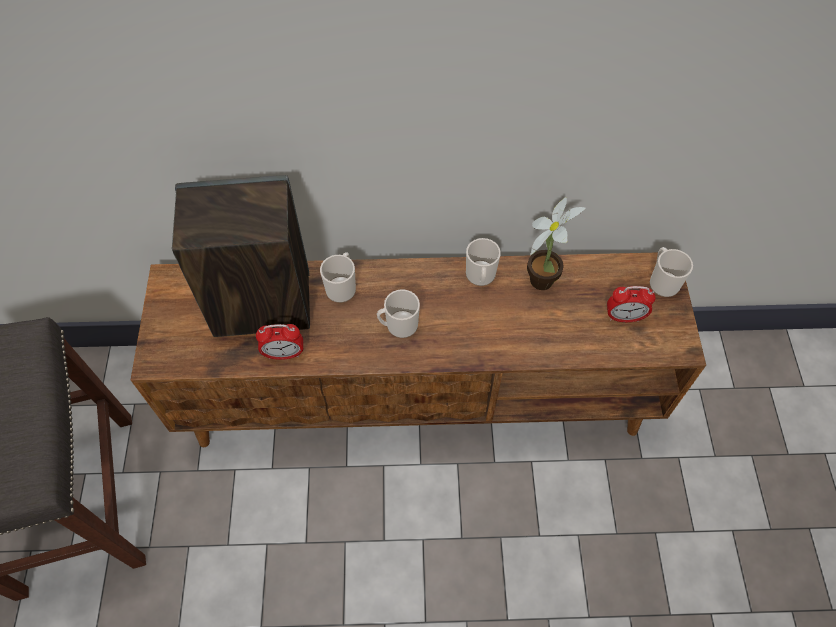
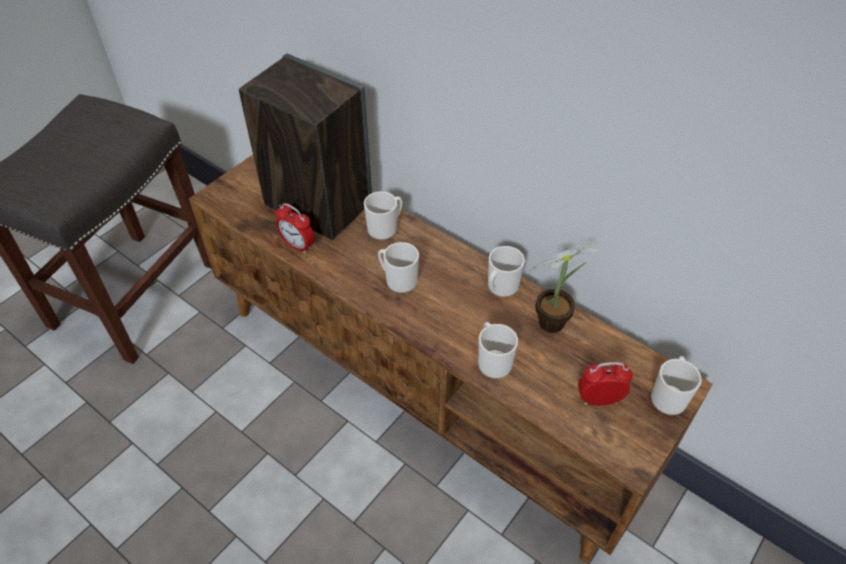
camera: 40 degrees right, 10 degrees down
(530, 341) = (493, 361): none -> mug
(624, 317) = (599, 400): alarm clock -> alarm clock turned 135 degrees clockwise

